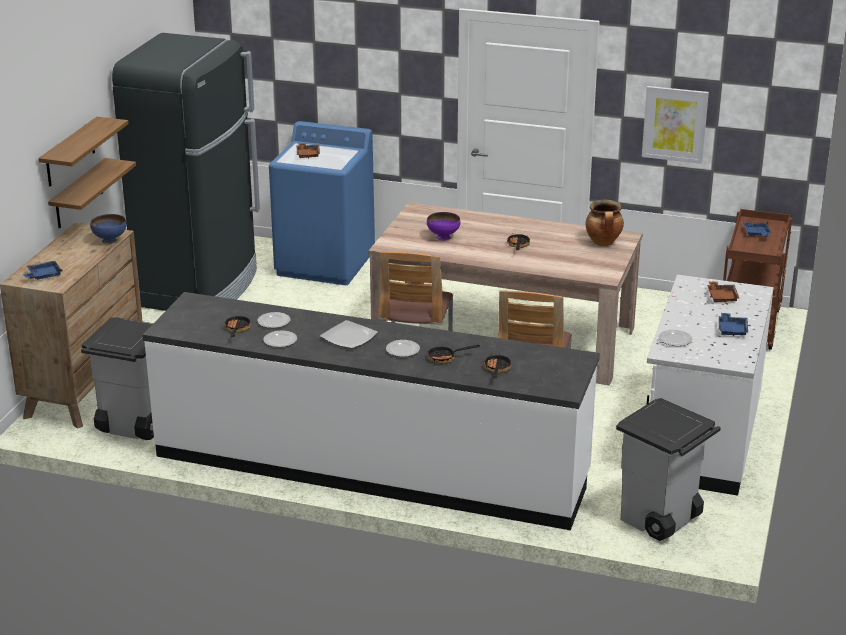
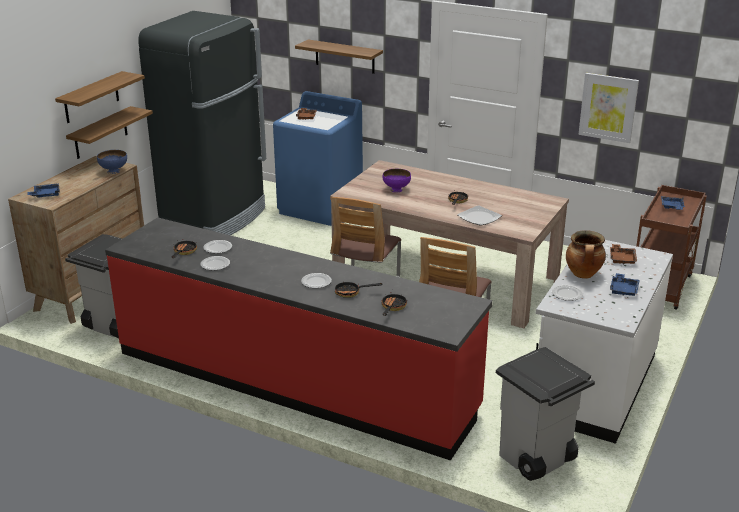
camera: 10 degrees right, 0 degrees up
(348, 77) = (344, 56): none -> shelf
(349, 337) = (275, 267): plate -> plate (479, 218)
(371, 467) = (294, 381): white counter -> red counter
(603, 243) = (532, 204): cooking pot -> cooking pot (583, 275)

